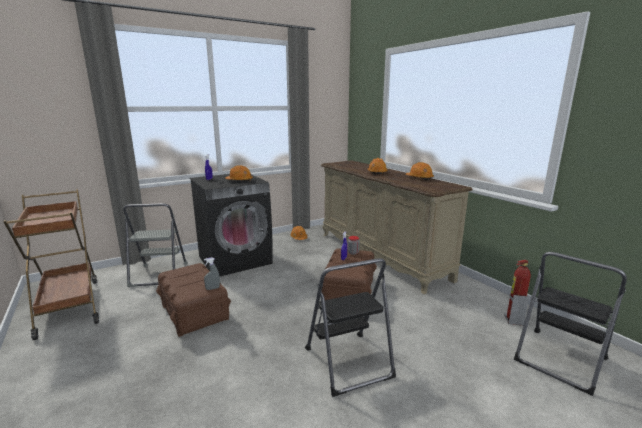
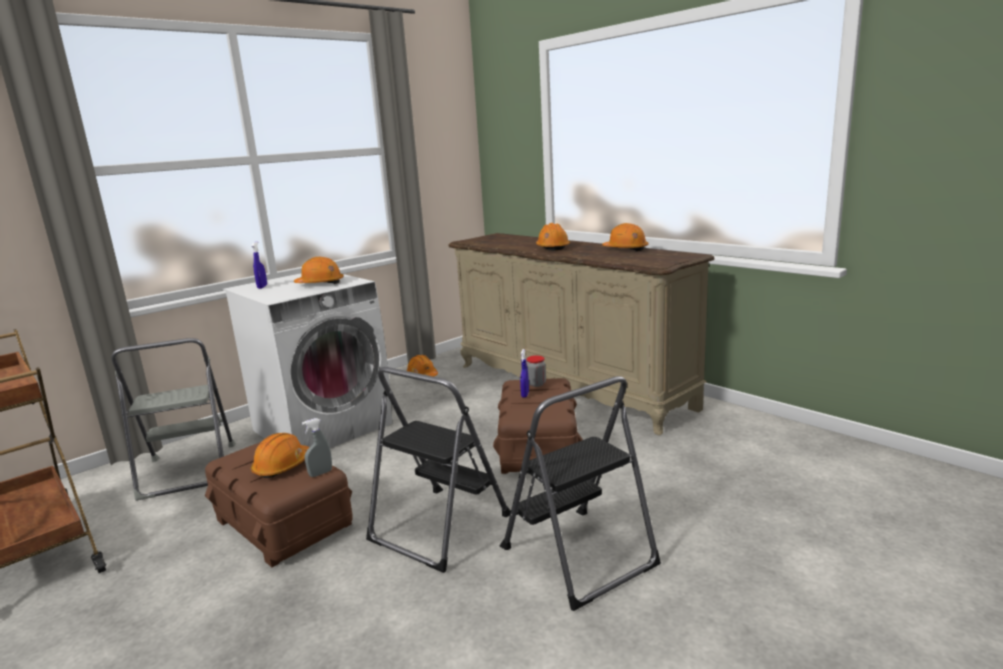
camera: 10 degrees left, 0 degrees up
(195, 281) = (282, 466): none -> orange hard hat
(235, 259) = (323, 426): black washing machine -> white washing machine
(513, 320) = (802, 453): fire extinguisher -> none
(558, 360) = (882, 498): black step ladder -> black step ladder (436, 529)

